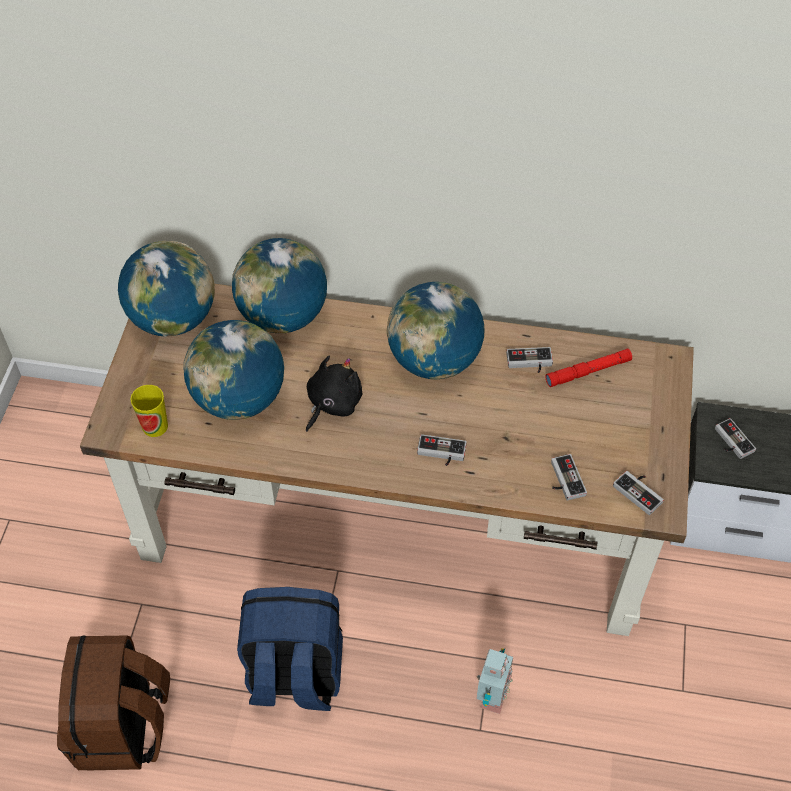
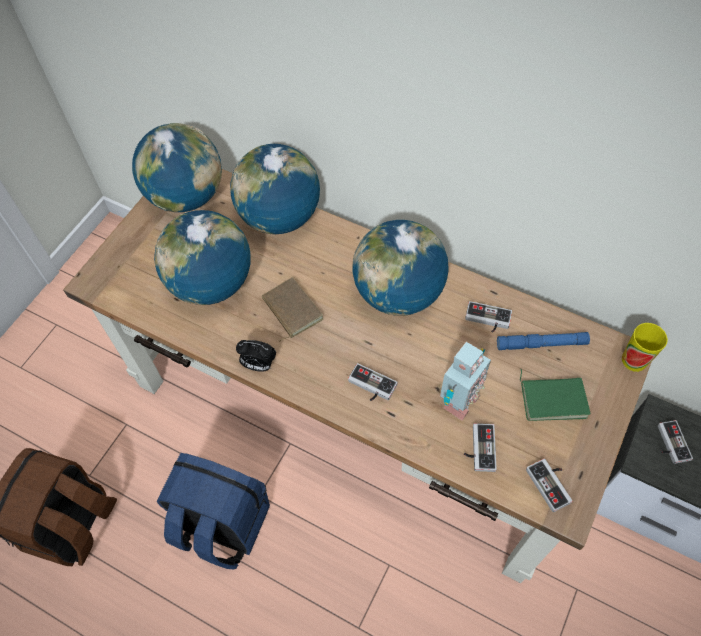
camera: 20 degrees right, 5 degrees up
(155, 426) = (131, 289): cup -> cup (634, 360)
(321, 463) = (258, 365): none -> alarm clock
(332, 403) = (290, 310): black plush toy -> brown book
(490, 697) = (378, 600): toy robot -> toy robot (458, 401)
(588, 371) = (541, 344): red flashlight -> blue flashlight
(616, 417) = (553, 398): none -> green book

